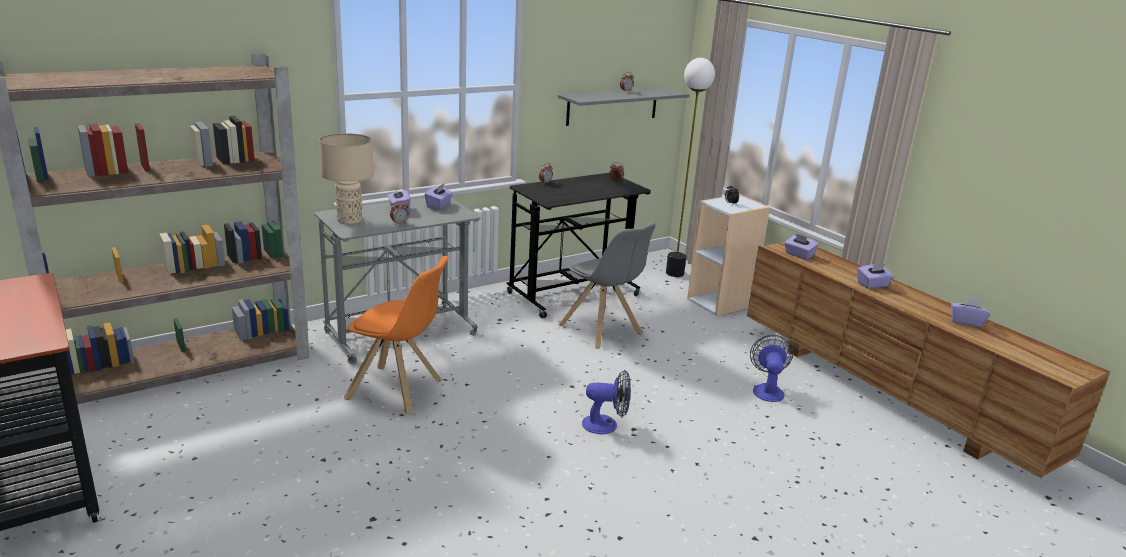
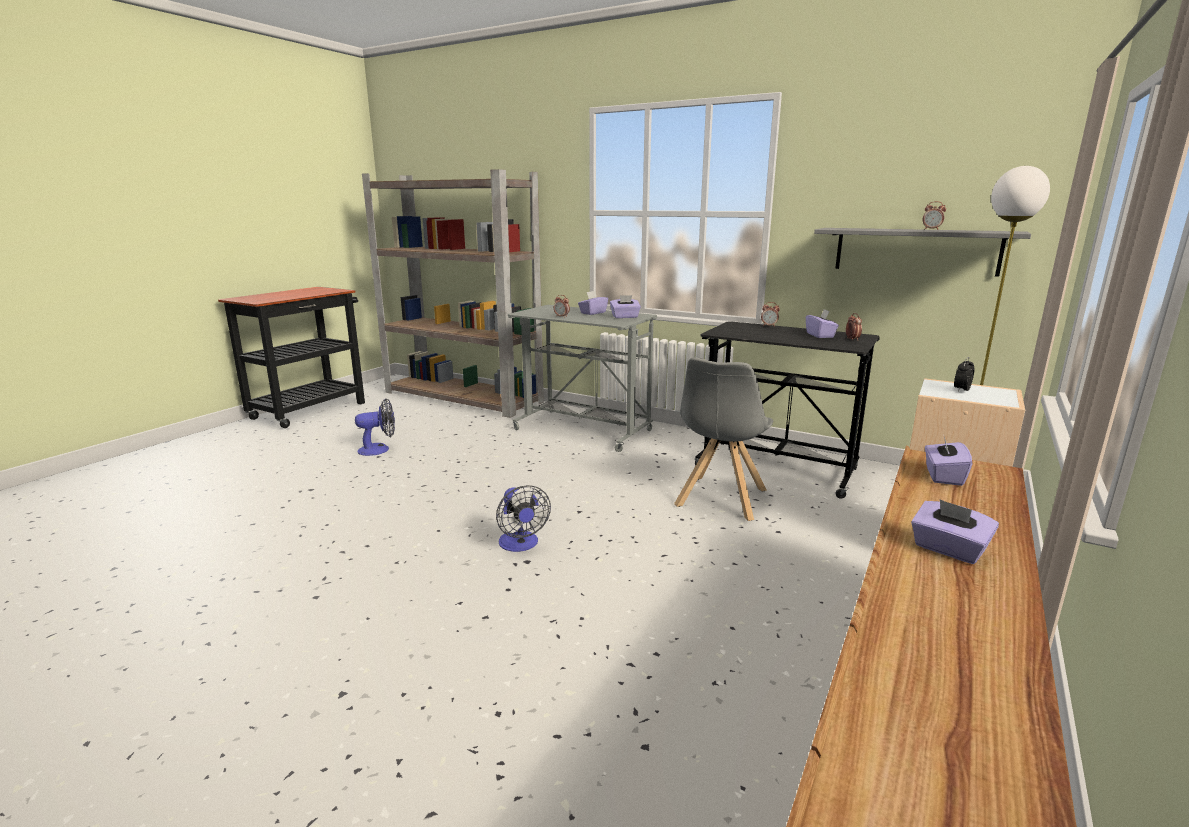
camera: 65 degrees right, 5 degrees down
(349, 219) = (547, 310): beige table lamp -> none
(398, 390) = (494, 451): orange chair -> none
(767, 390) = (734, 641): fan -> fan (379, 449)
(966, 321) = (965, 689): purple tissue box -> purple tissue box (820, 335)

